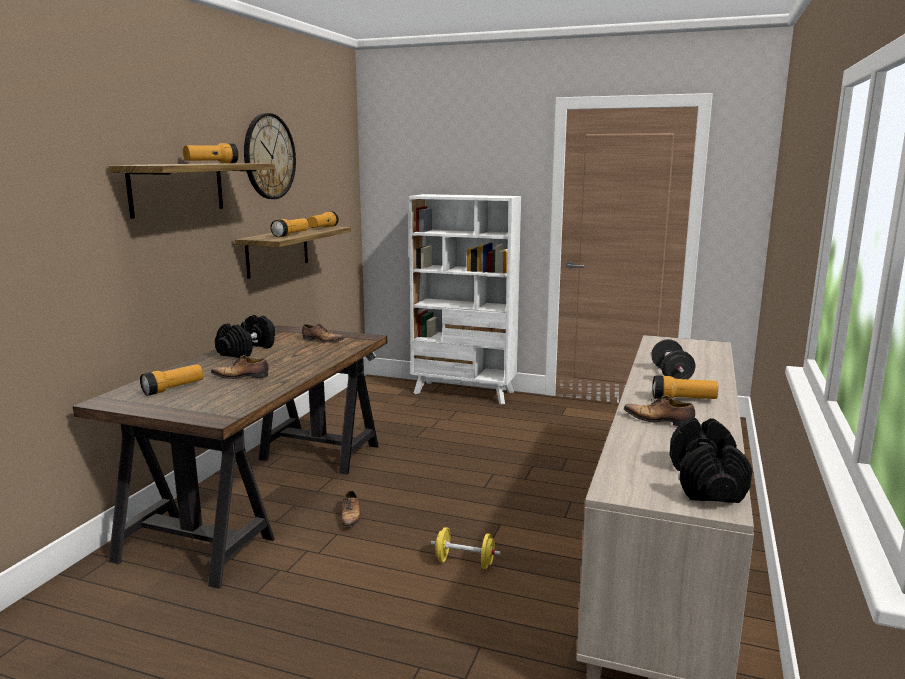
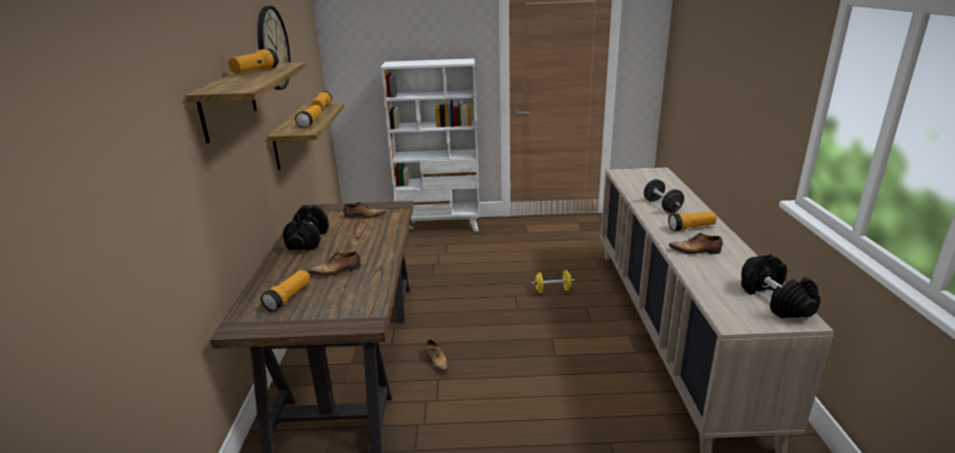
camera: 20 degrees left, 10 degrees up
(464, 562) = (551, 377): yellow dumbbell -> yellow dumbbell (552, 290)

